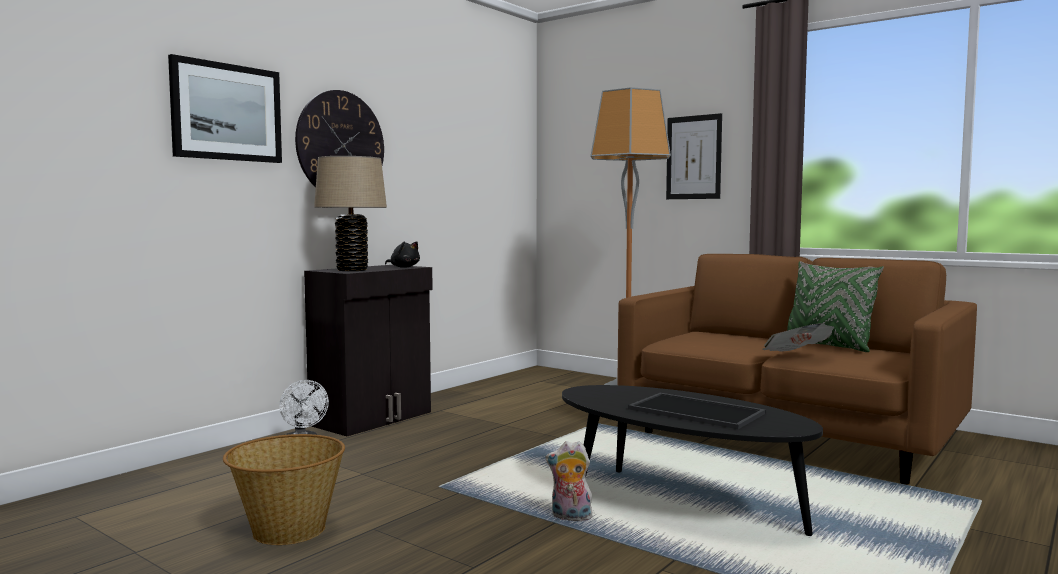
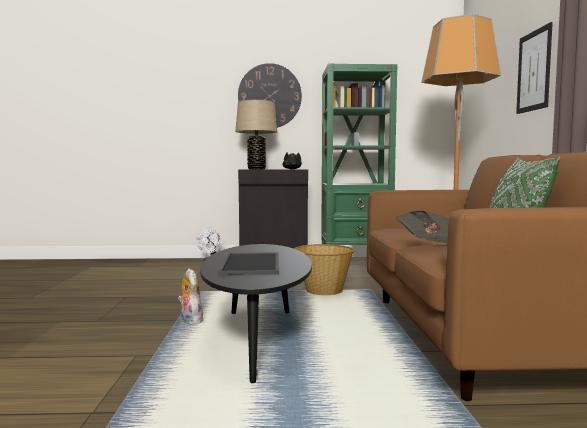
camera: 50 degrees right, 0 degrees up
(227, 112) = (196, 84): picture -> none
(287, 530) = (108, 288): basket -> basket (323, 291)
(473, 395) = (356, 262): none -> green bookcase

